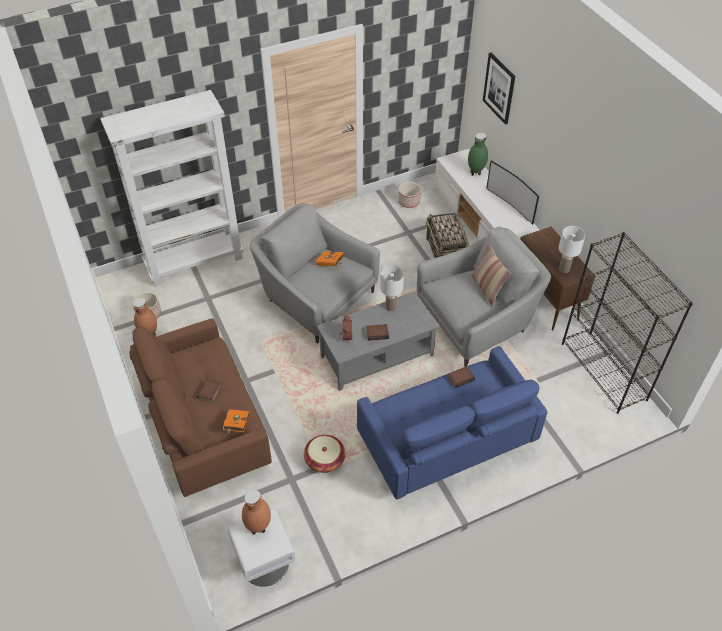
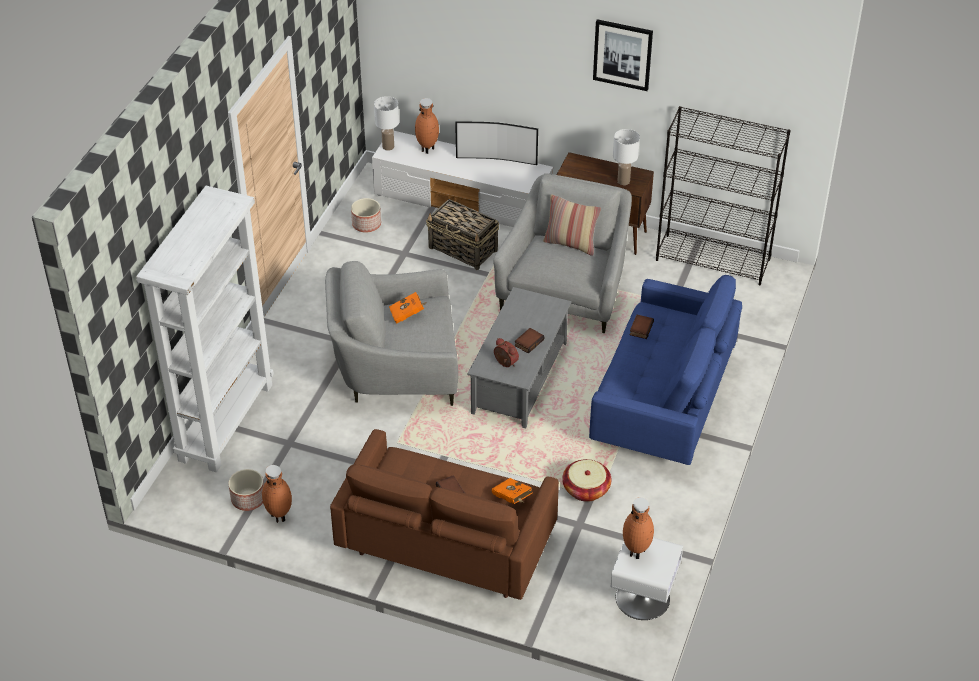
camera: 45 degrees left, 5 degrees down
(391, 307) = (510, 313): white table lamp -> white table lamp (388, 146)
(476, 173) = (428, 149): green vase -> brown vase
(499, 88) = (429, 39): picture -> picture (622, 54)

